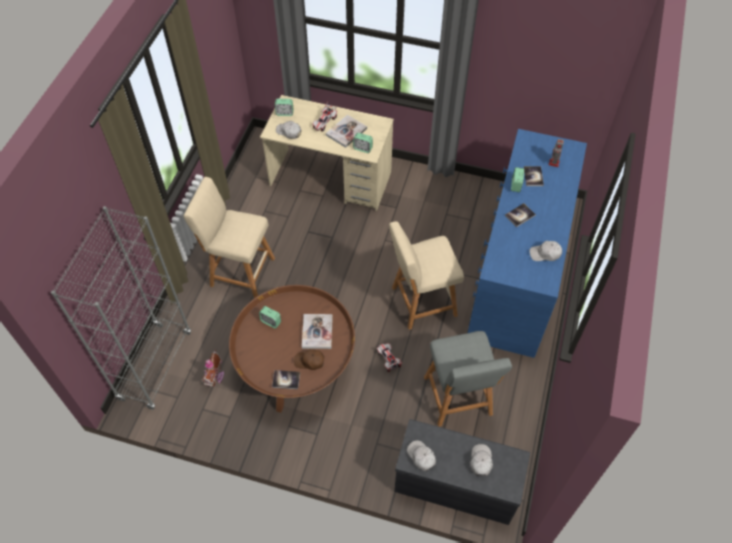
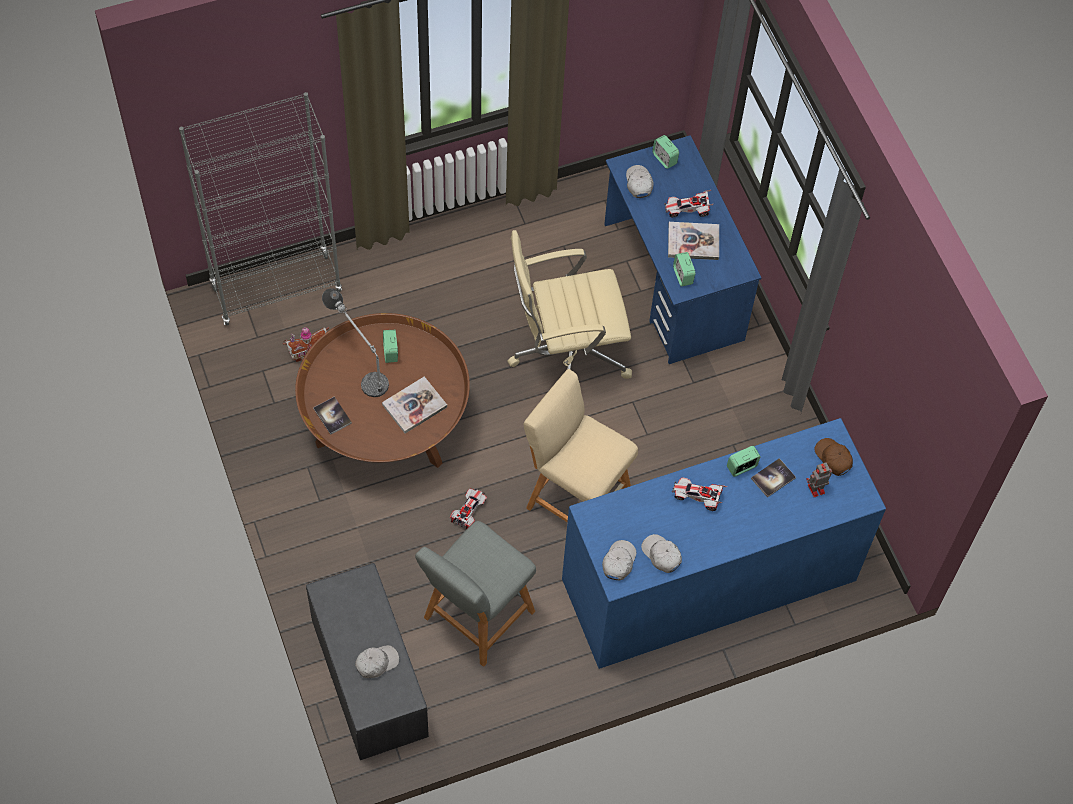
camera: 50 degrees right, 5 degrees up
(239, 271) = (458, 280): beige stool -> none
(263, 343) = (359, 363): none -> table lamp
(309, 361) = (372, 423): brown cap -> brown cap (833, 458)
(330, 179) = (673, 282): beige desk -> blue desk
(330, 251) = (566, 354): none -> beige office chair
(421, 457) = (337, 601): white cap -> white cap (618, 562)
(520, 215) = (697, 497): book -> toy car

